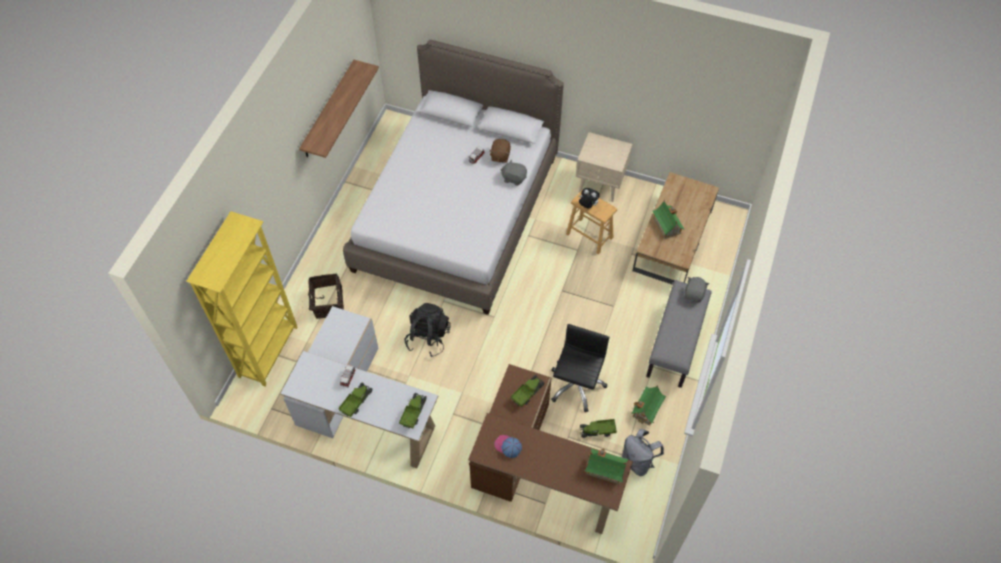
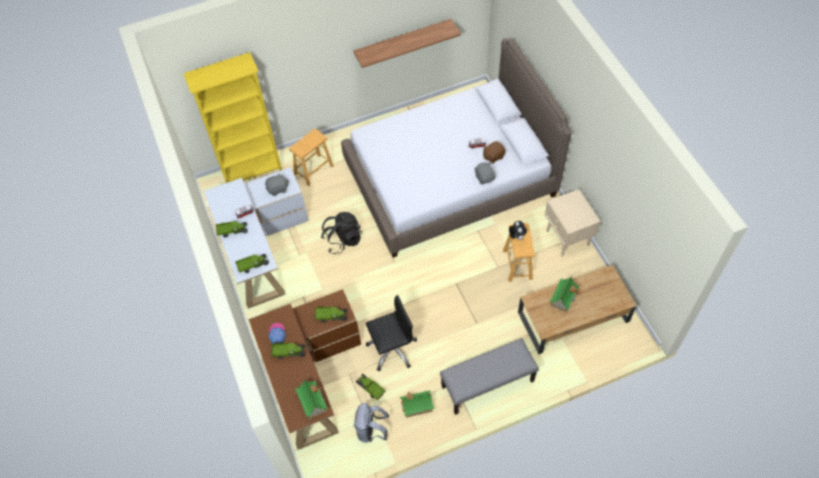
camera: 50 degrees right, 0 degrees up
(327, 302) = (313, 170): basket -> brown stool
(537, 451) = (289, 352): none -> toy truck
(694, 294) = (521, 358): grey plush toy -> grey plush toy (278, 189)

